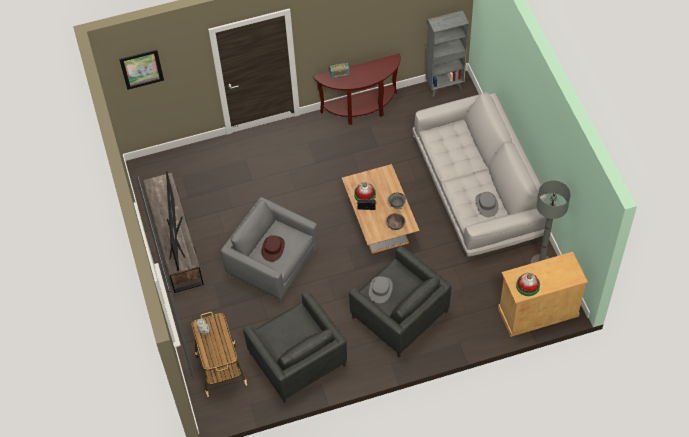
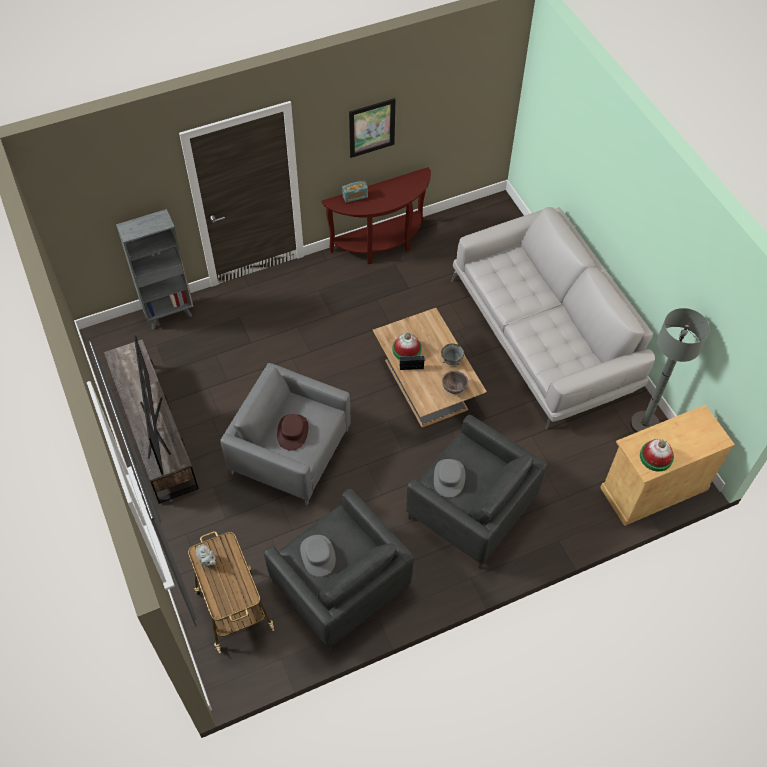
camera: 10 degrees left, 0 degrees up
(141, 69) = (89, 196): picture -> picture (371, 128)
(445, 86) = (481, 210): grey bookcase -> grey bookcase (169, 313)
(486, 204) = (570, 351): grey hat -> grey hat (318, 555)

